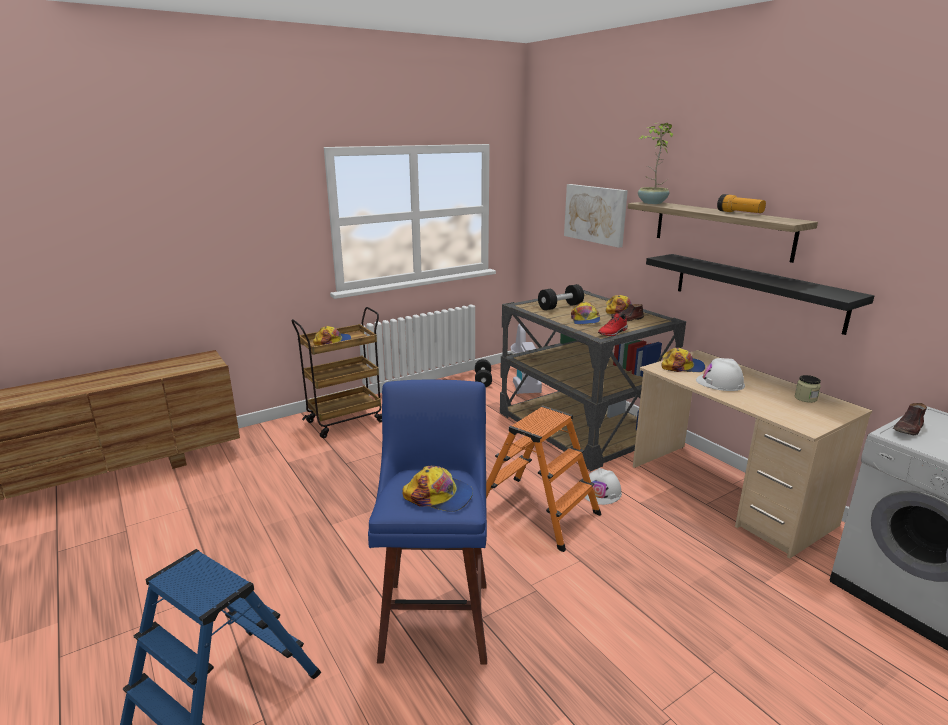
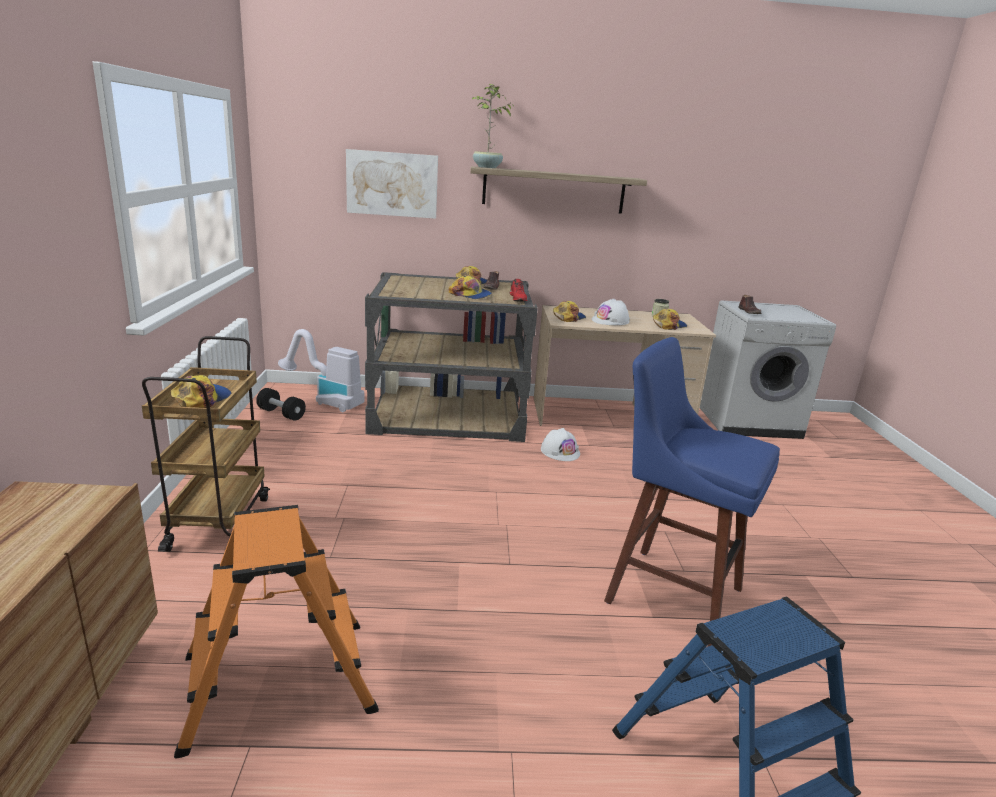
camera: 60 degrees left, 0 degrees up
(439, 496) = (736, 445): cap -> cap (668, 325)
(537, 511) = (559, 487): orange step ladder -> orange step ladder (279, 683)
(560, 307) = (418, 289): black dumbbell -> none
(739, 213) = (579, 174): flashlight -> none
(755, 291) = (590, 241): black shelf -> none

